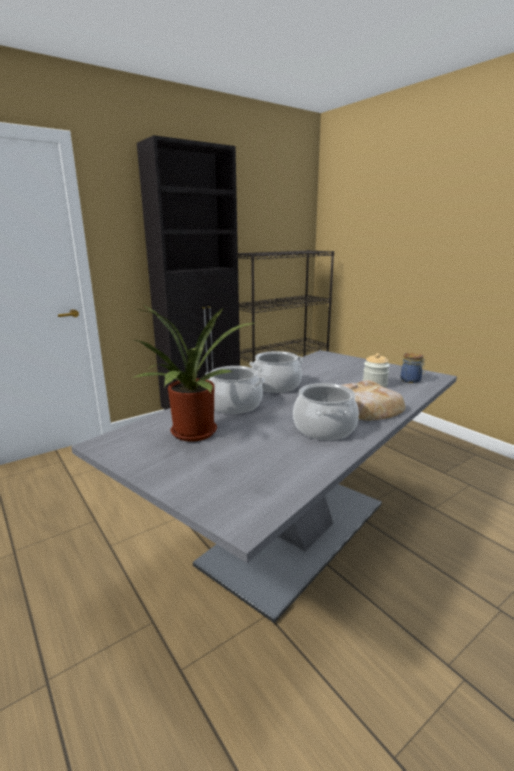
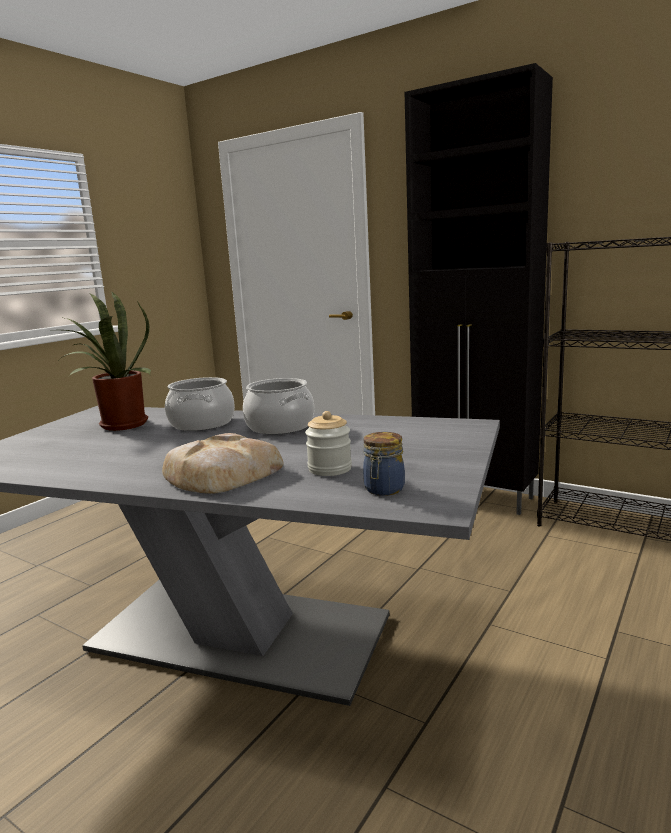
camera: 70 degrees right, 5 degrees down
(324, 428) = (139, 463): cooking pot -> none

